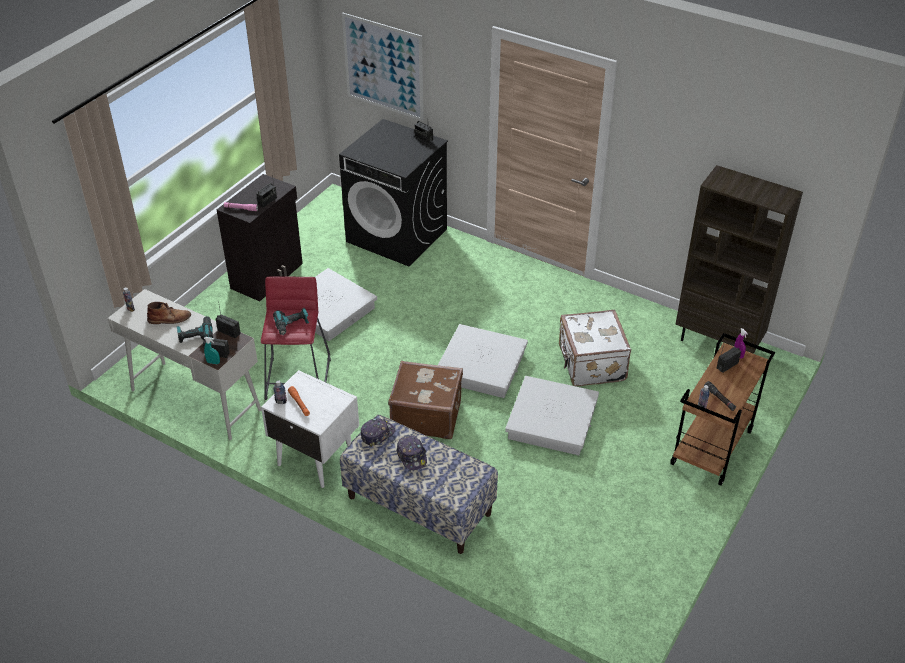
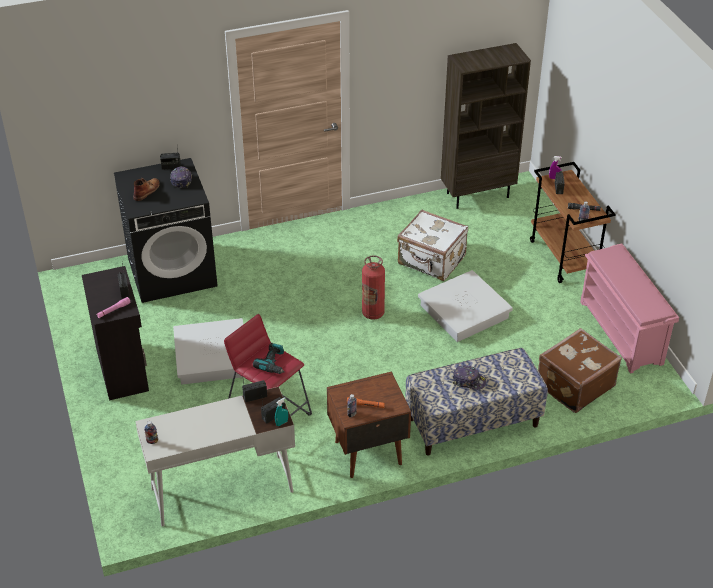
camera: 50 degrees left, 0 degrees up
(170, 319) = (195, 423): brown boot -> brown boot (147, 191)
(196, 334) = (234, 416): power drill -> none
(315, 458) = (367, 452): white nightstand -> brown nightstand
(377, 434) = (428, 386): cap -> cap (181, 180)
(383, 67) = (107, 121): picture -> none
(426, 415) = (389, 368): brown suitcase -> brown suitcase (574, 385)
(481, 367) = (373, 313): white storage box -> fire extinguisher
(658, 549) = (622, 333): none -> pink shoe rack

